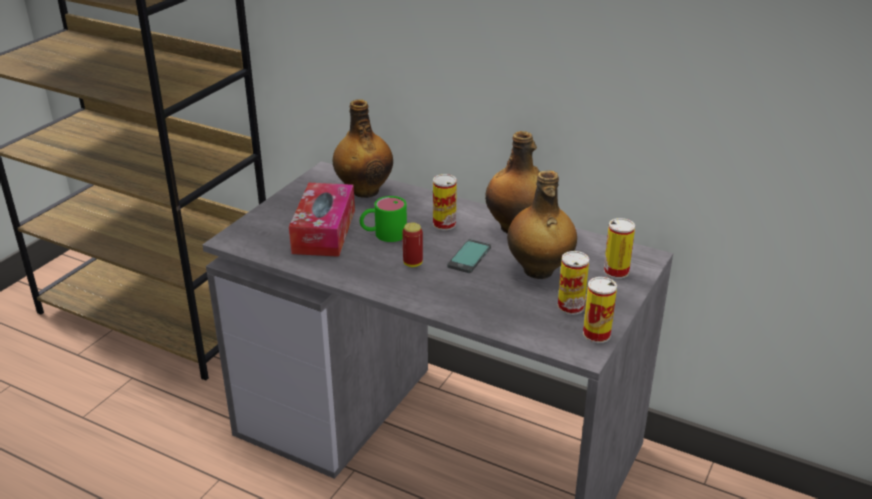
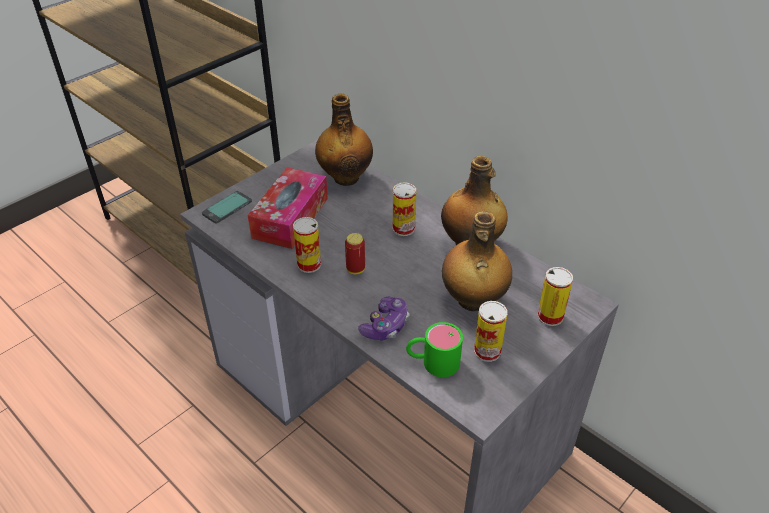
camera: 15 degrees right, 10 degrees up
(383, 234) = (342, 230): green mug -> green mug (432, 362)
(465, 303) = (385, 326): none -> game controller
(469, 257) = (412, 272): phone -> phone (227, 208)
(596, 334) = (500, 391): can -> can (309, 264)

